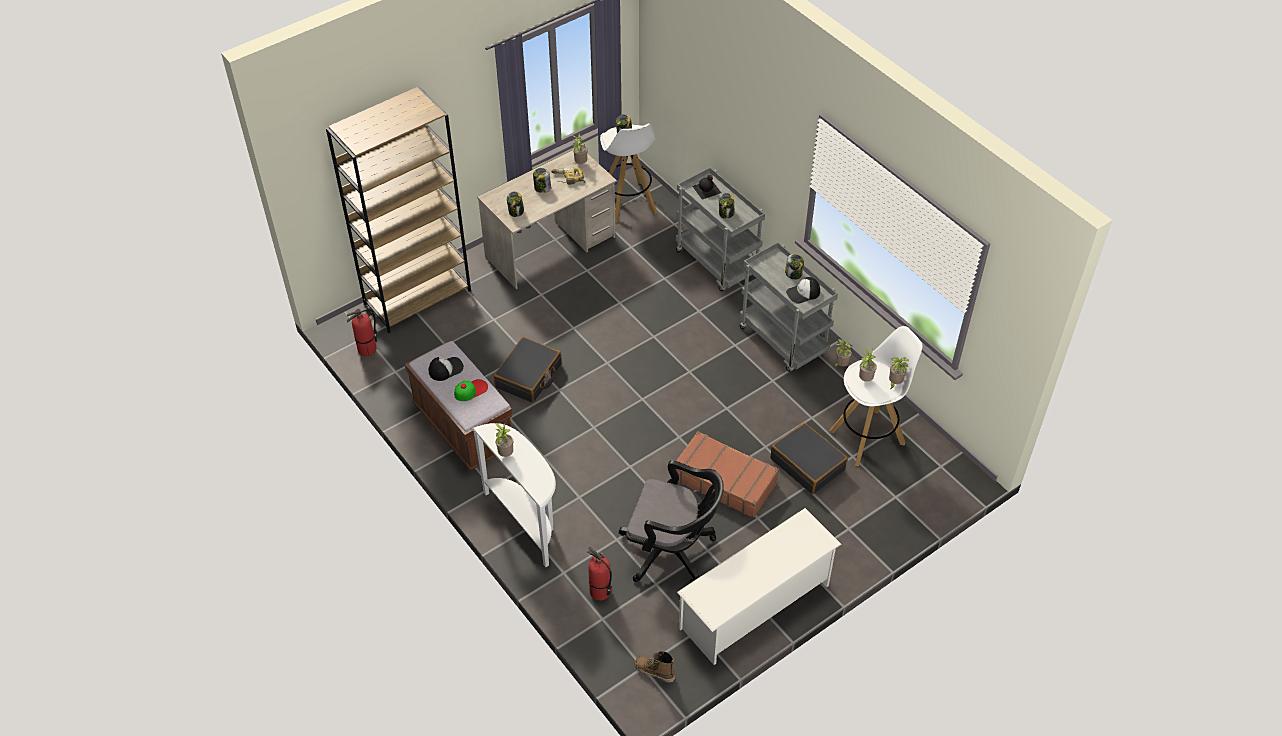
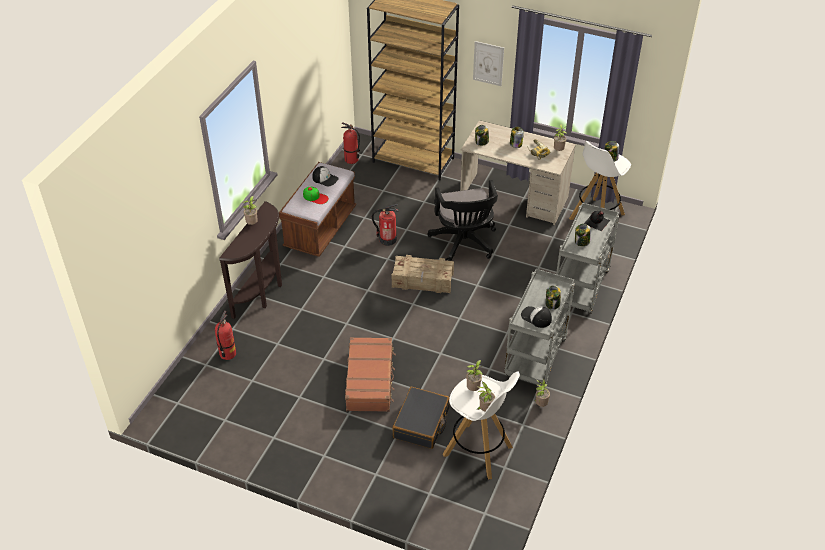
camera: 60 degrees right, 5 degrees down
(462, 130) = (488, 63): none -> picture
(526, 522) = (263, 292): white console table -> brown console table
(528, 376) = (387, 239): black suitcase -> fire extinguisher
(615, 375) = (423, 281): none -> crate
(654, 672) = (176, 411): boot -> none
(672, 550) = (286, 377): black office chair -> black office chair (464, 243)
(755, 606) = (265, 445): white shoe rack -> none

